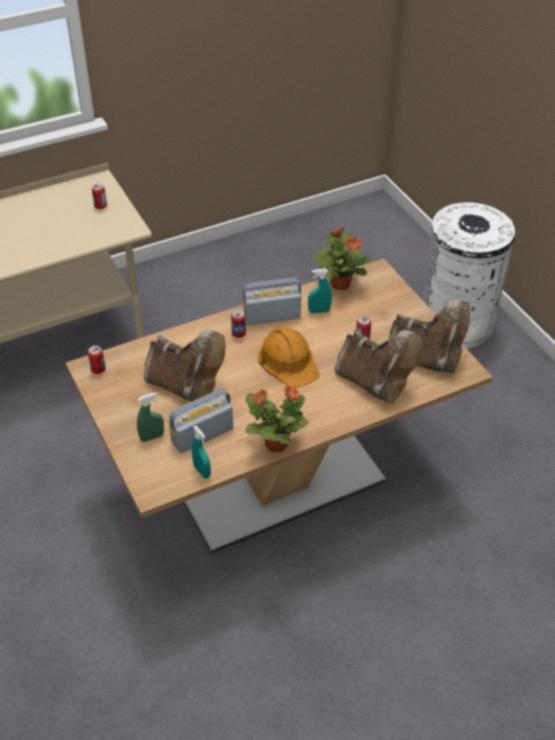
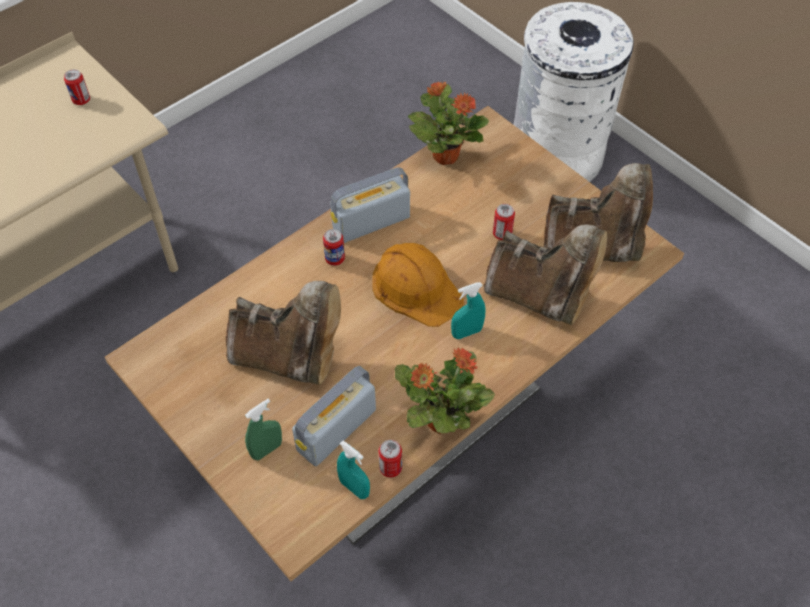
camera: 15 degrees left, 10 degrees up
(98, 370) = (156, 358): can -> can (390, 468)
(319, 311) = (431, 201): turquoise spray bottle -> turquoise spray bottle (467, 332)

